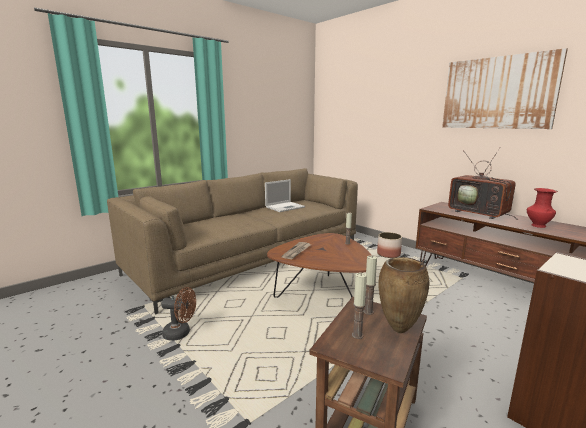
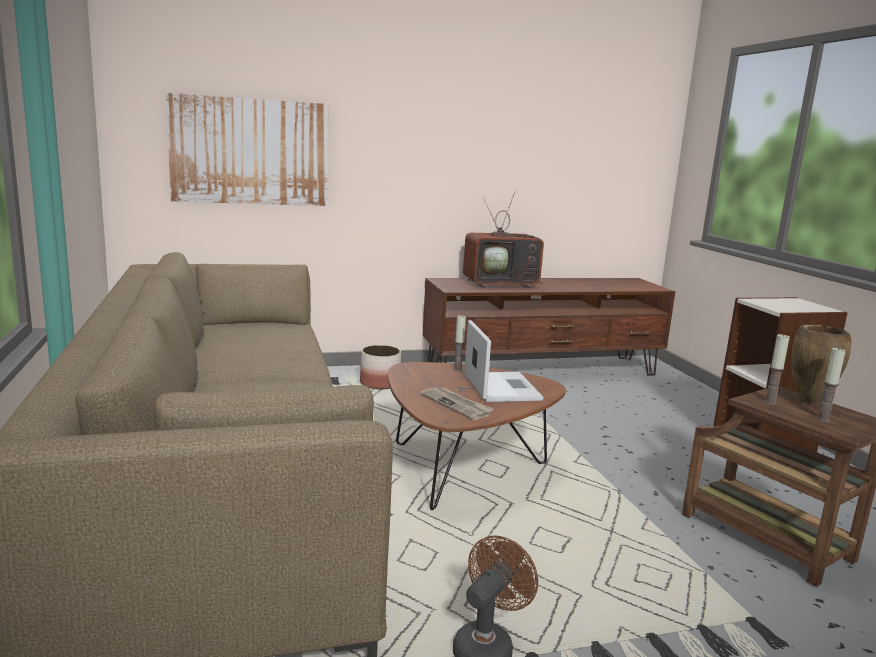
camera: 65 degrees left, 0 degrees up
(285, 207) = (238, 345): laptop -> laptop (500, 387)
(497, 93) = (489, 116): picture -> picture (250, 152)
(537, 225) = (568, 285): red vase -> none

